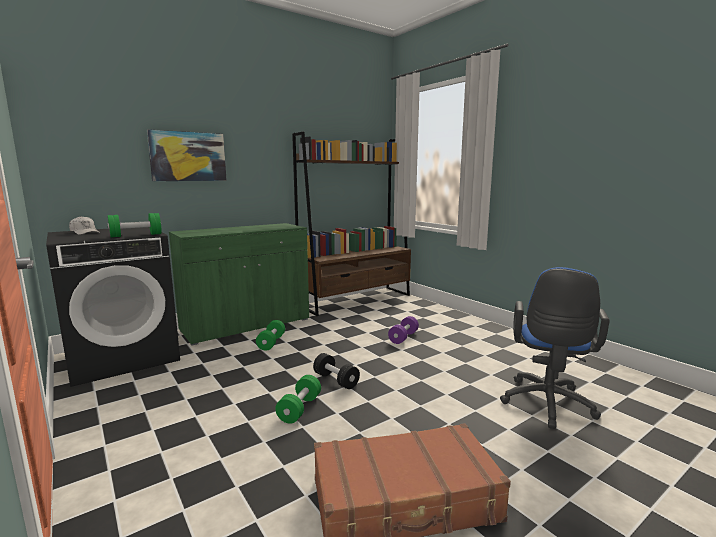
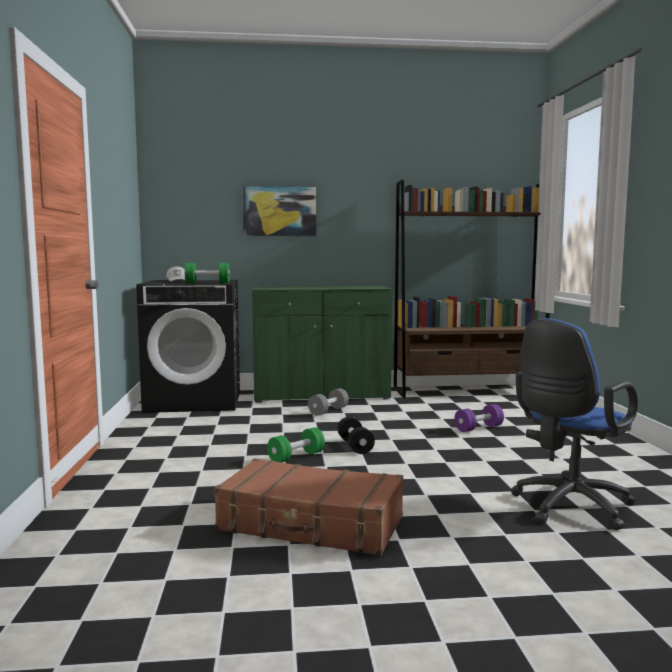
camera: 30 degrees right, 5 degrees down
(271, 343) = (328, 411): green dumbbell -> grey dumbbell

